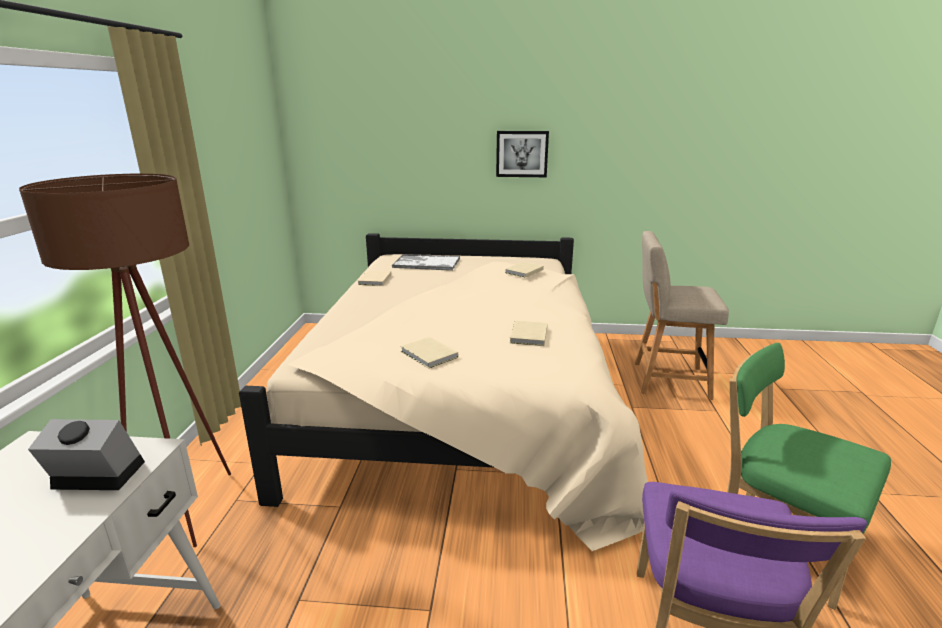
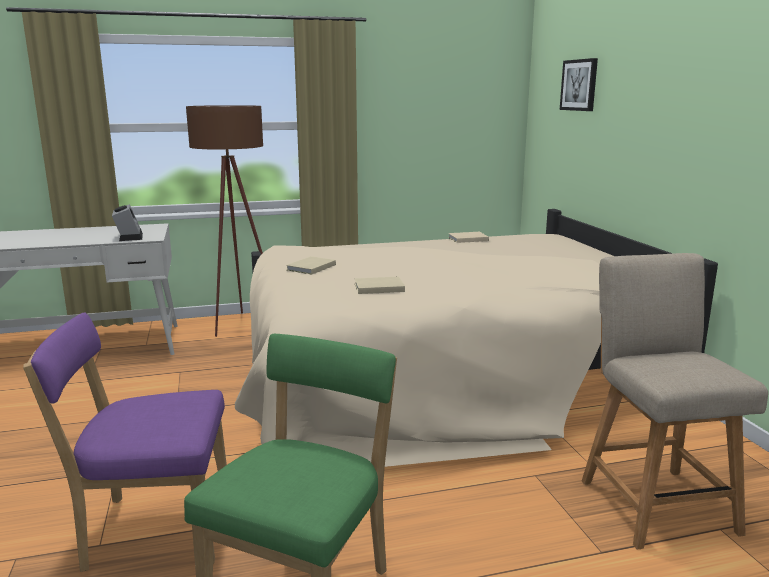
camera: 70 degrees right, 5 degrees down
(426, 263) = (543, 244): tray -> none
(522, 154) = (684, 130): picture -> picture (579, 85)
(523, 271) = (571, 271): beige book -> none

